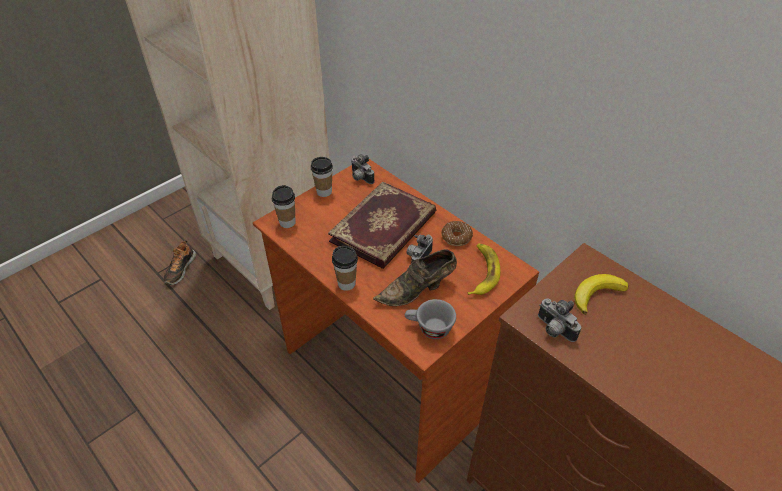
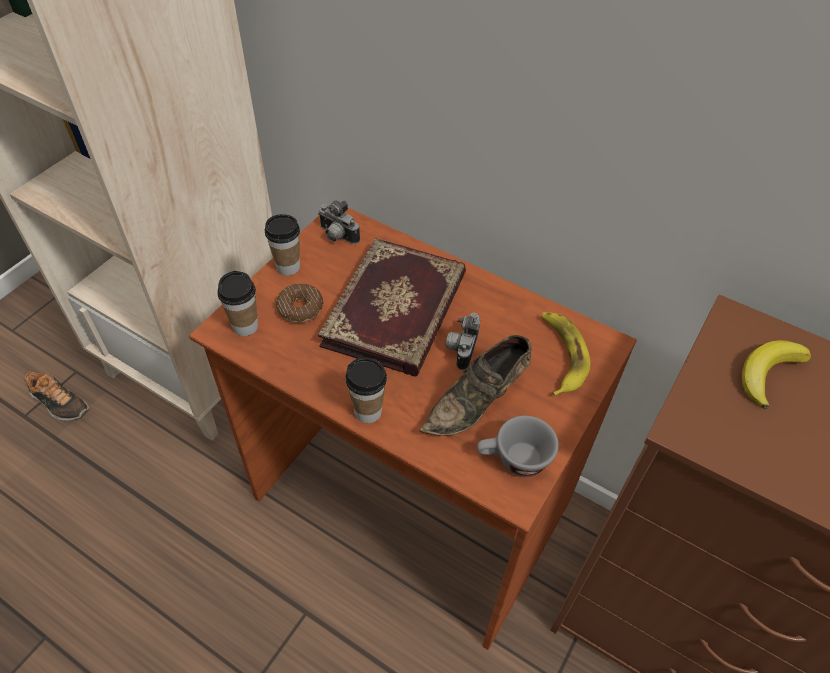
camera: 15 degrees left, 5 degrees up
(180, 269) = (59, 403): shoe -> shoe turned 60 degrees counterclockwise
(456, 237) = (506, 307): donut -> donut (300, 308)
(553, 330) = (732, 444): camera -> none

